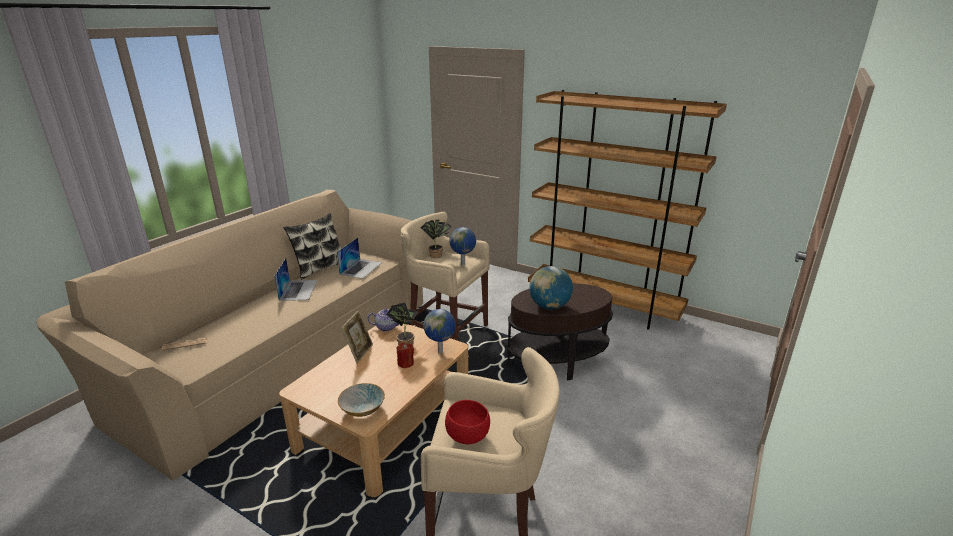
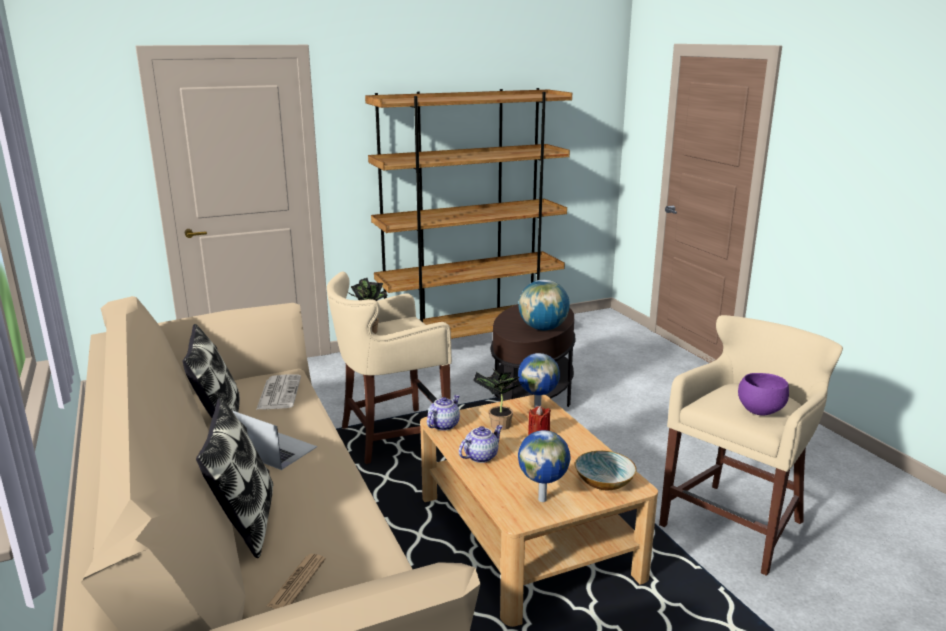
camera: 55 degrees left, 5 degrees down
(230, 312) = (244, 522): none -> pillow
(359, 352) = (480, 456): picture frame -> teapot
(361, 268) = (279, 392): laptop -> newspaper
(463, 264) = (416, 326): globe -> globe (543, 499)
(468, 436) = (759, 410): red bowl -> purple bowl

